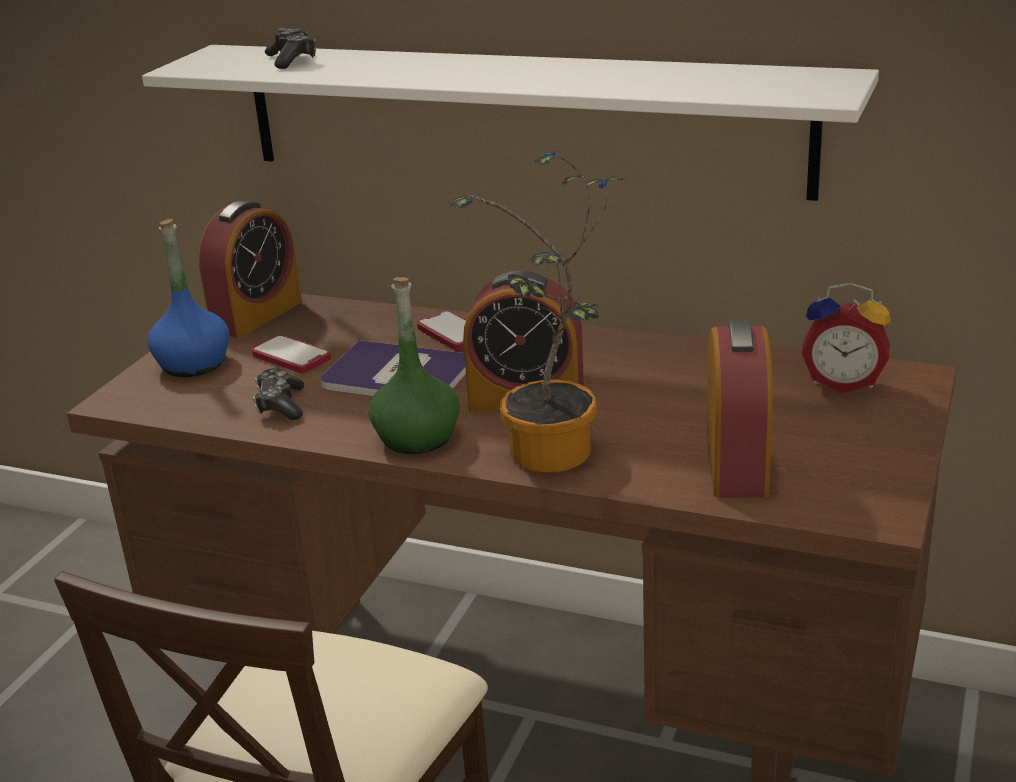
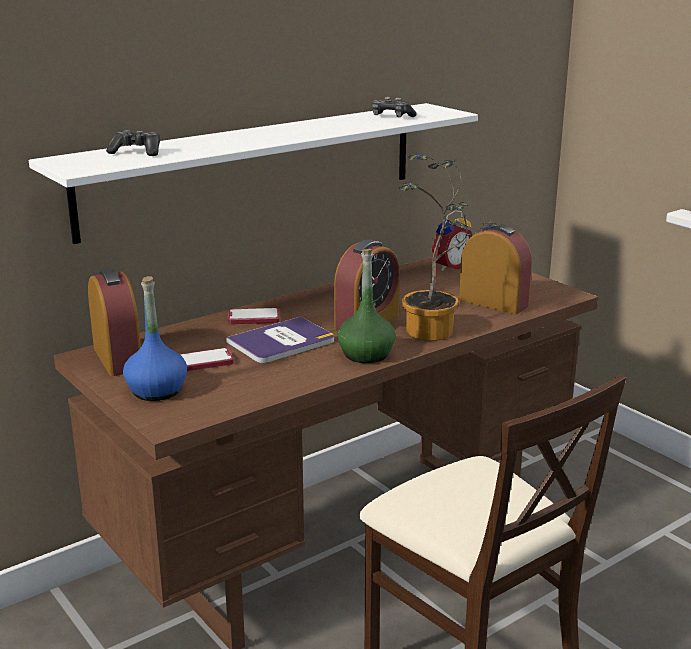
camera: 60 degrees left, 5 degrees down
(280, 405) = (266, 378): game controller -> game controller (391, 117)

